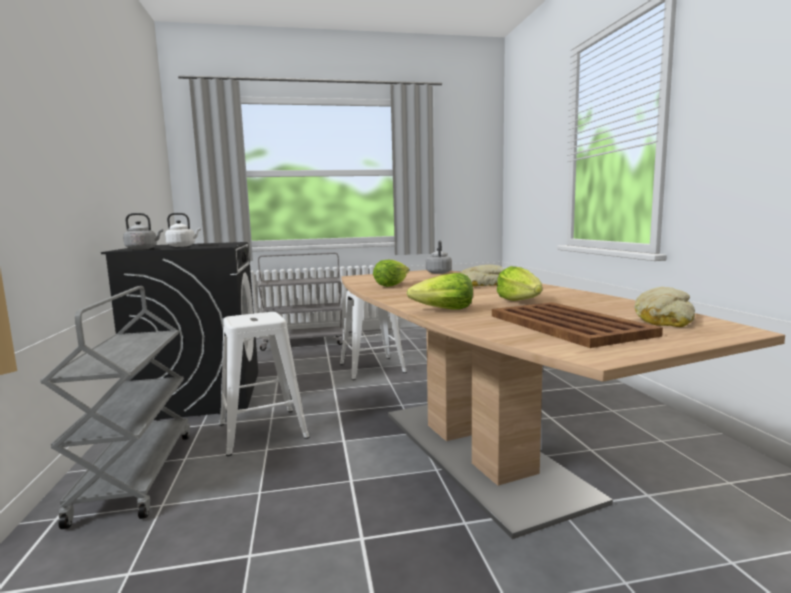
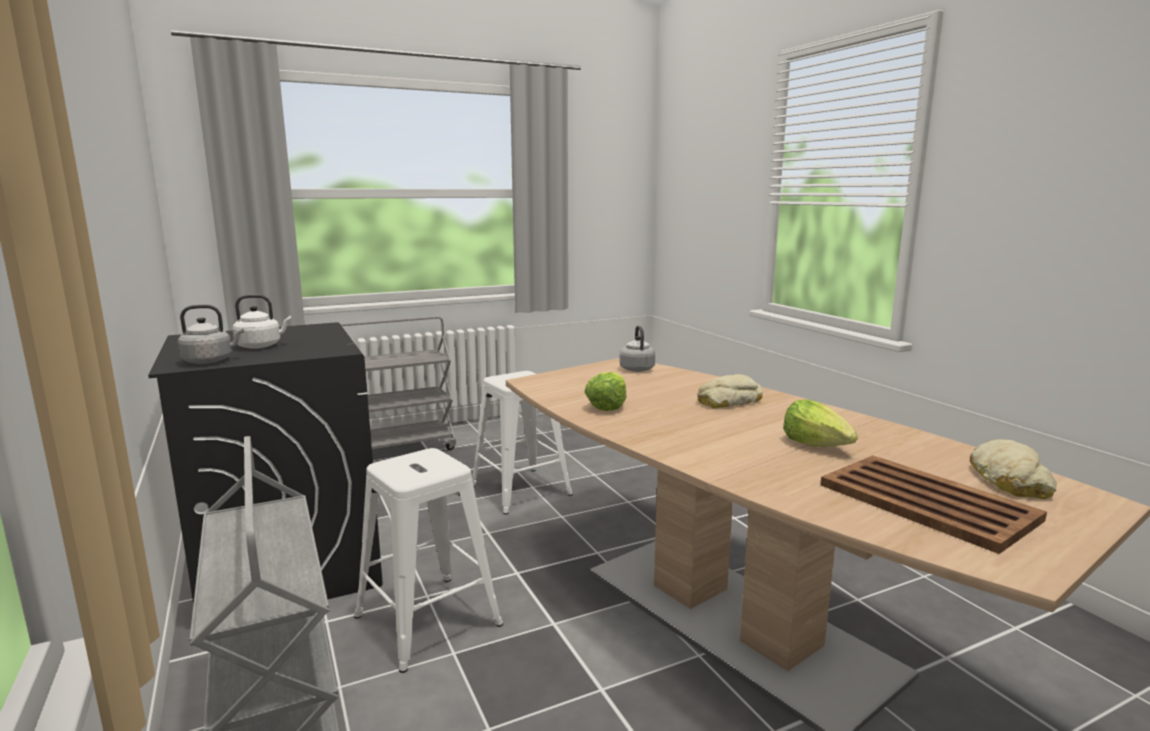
camera: 15 degrees left, 5 degrees up
(443, 310) = (747, 473): lettuce -> none

